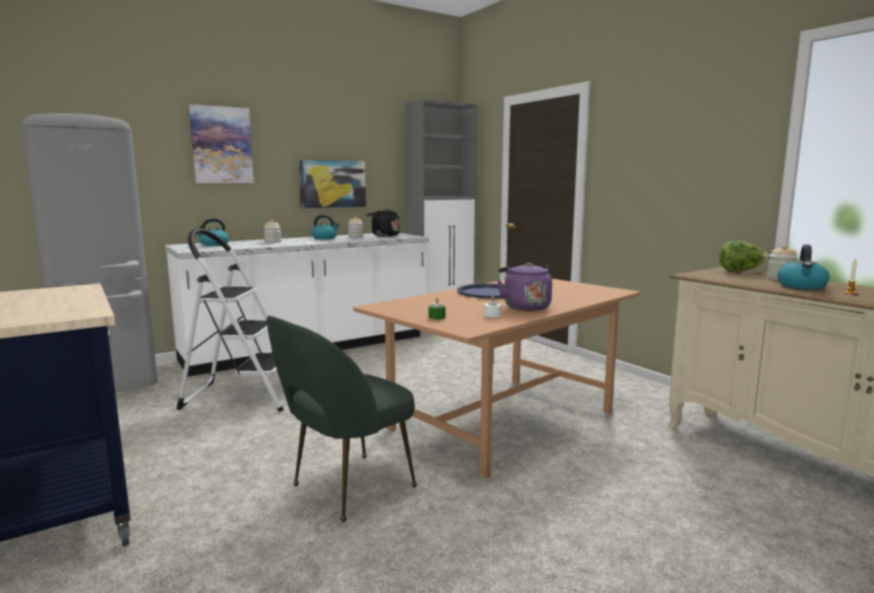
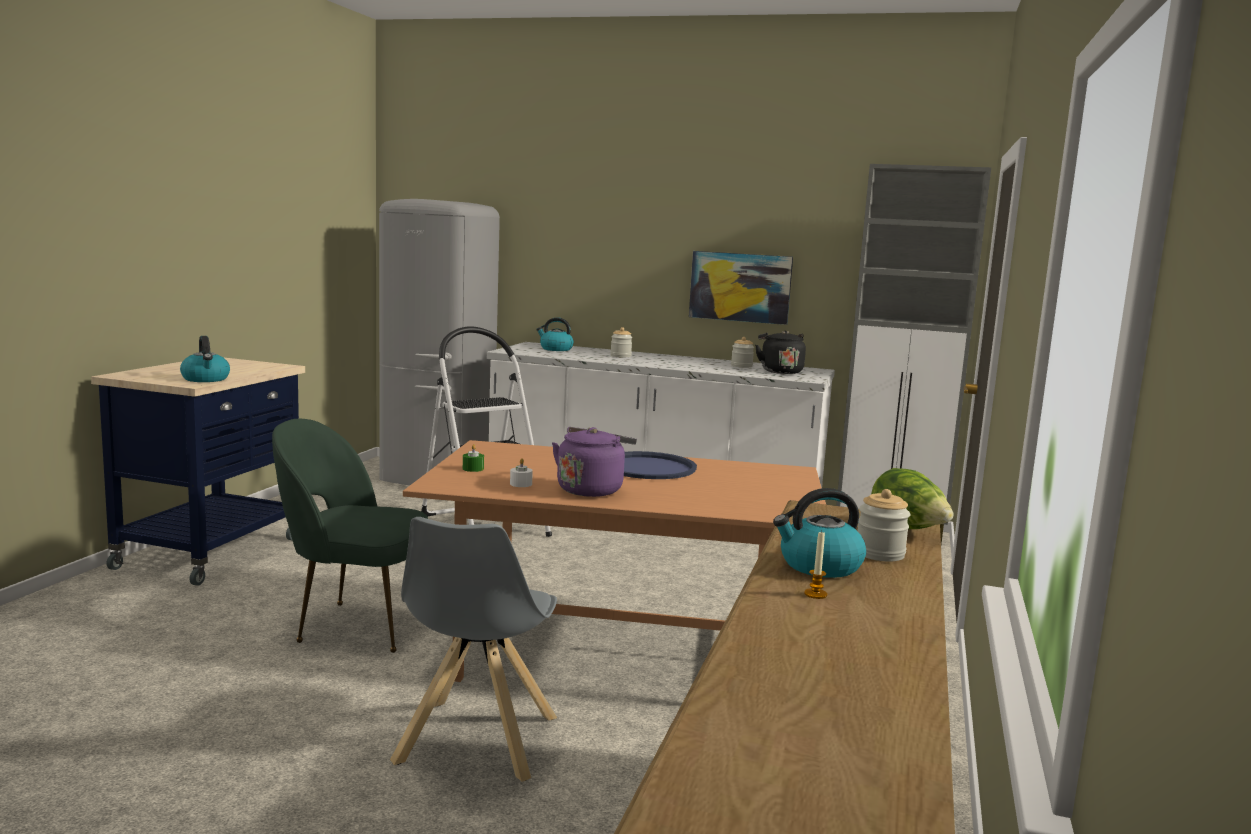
camera: 50 degrees right, 0 degrees up
(221, 145) = (600, 229): picture -> none
(325, 238) = (694, 362): kettle -> kettle (206, 379)
(581, 495) = (475, 742): none -> grey chair

